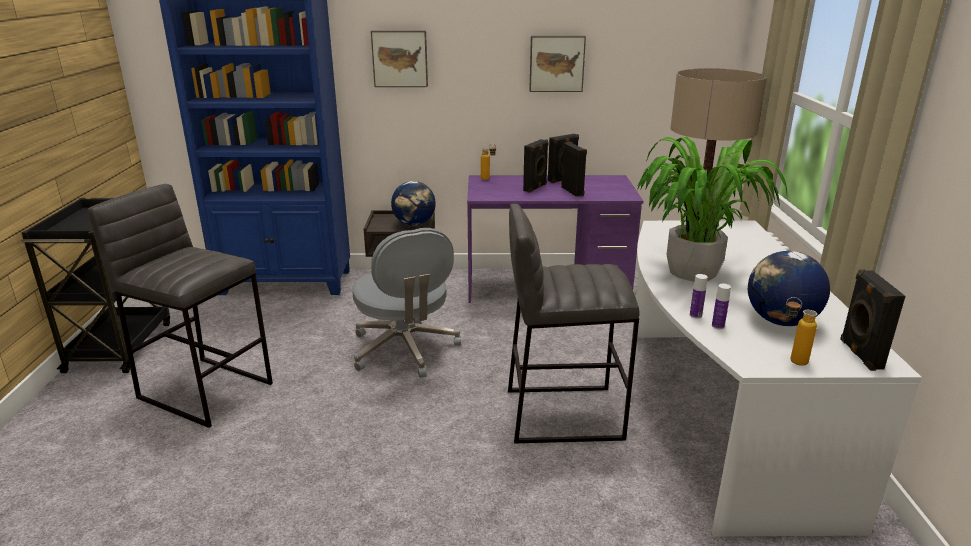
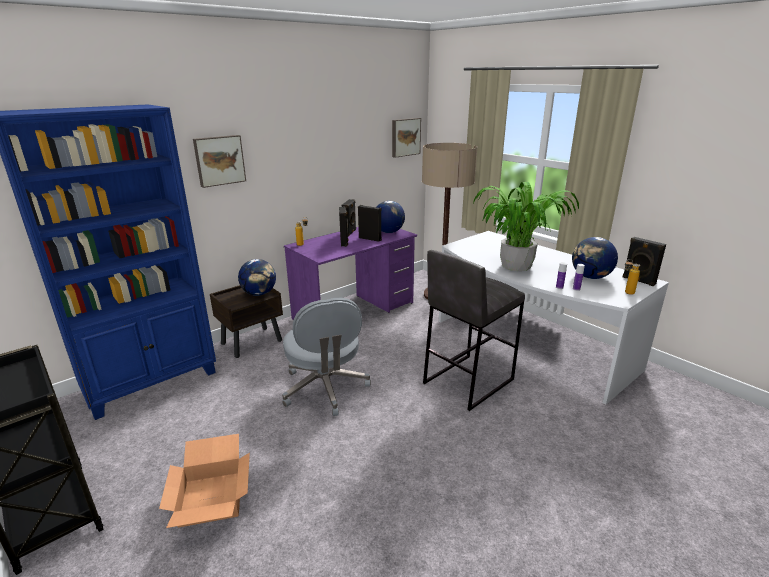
camera: 40 degrees left, 0 degrees up
(206, 389) = (210, 497): grey stool -> cardboard box
(405, 350) = (325, 389): grey office chair -> grey office chair turned 45 degrees clockwise
(556, 63) = (330, 151): picture -> picture (405, 137)
(611, 189) = (388, 232): none -> globe

